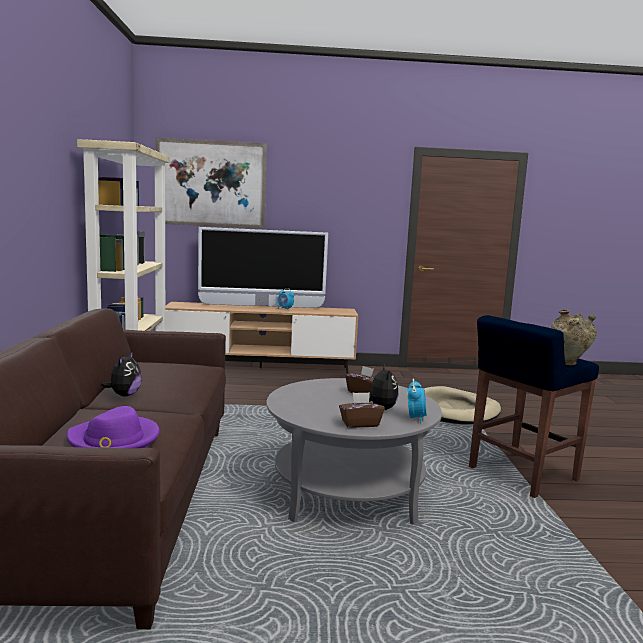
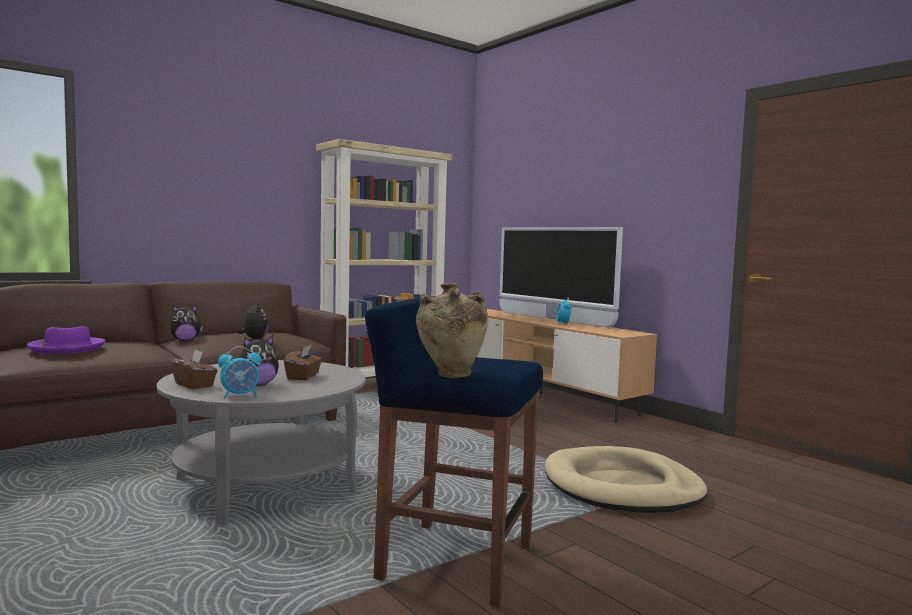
camera: 55 degrees right, 5 degrees down
(183, 375) = (253, 339): none -> plush toy
(211, 184) = (525, 180): picture -> none

